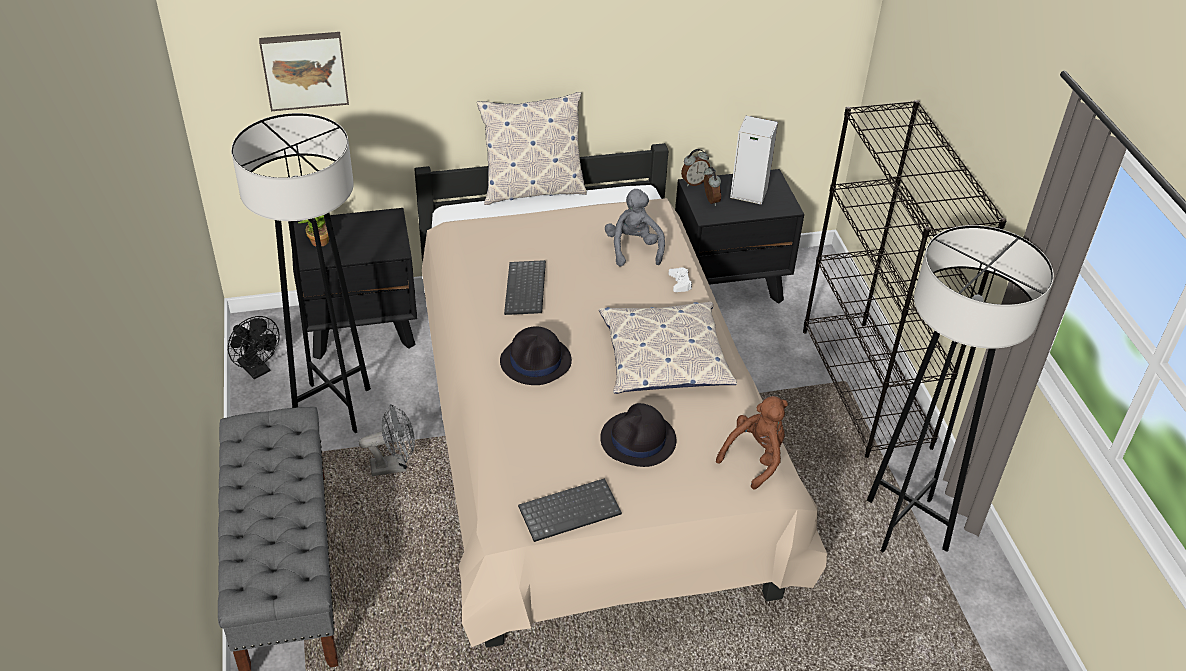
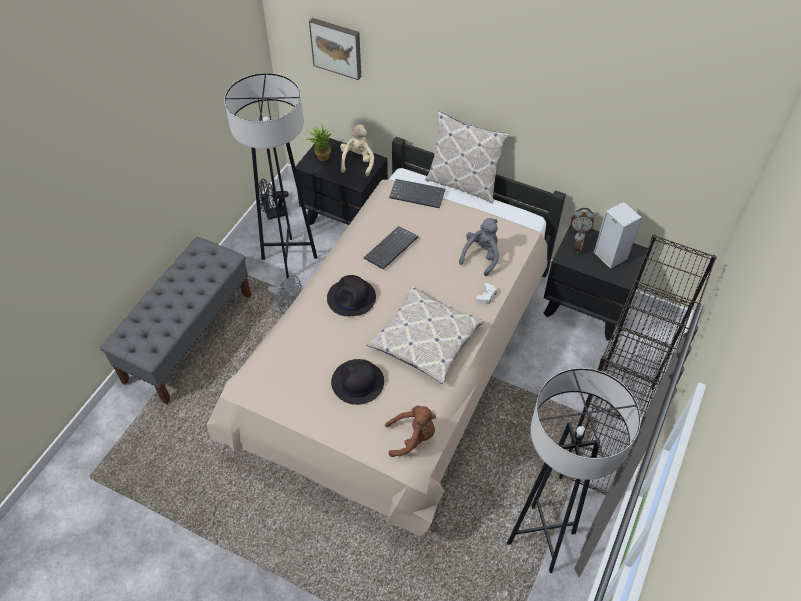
camera: 40 degrees right, 10 degrees up
(257, 370) = (273, 214): black fan -> black fan turned 75 degrees clockwise
(371, 227) = (358, 162): none -> beige plush toy
(570, 510) = (280, 400): keyboard -> keyboard (418, 194)

